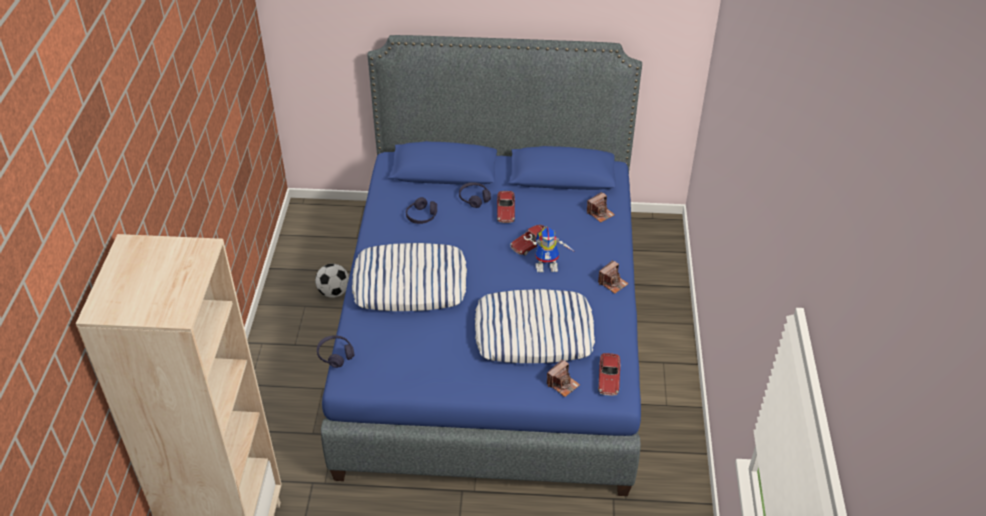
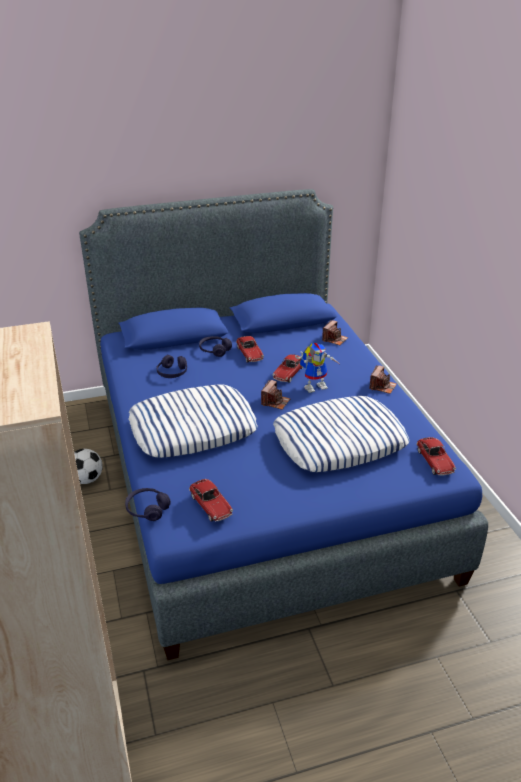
camera: 20 degrees left, 10 degrees down
(387, 366) = (211, 505): none -> toy car
(563, 384) = (396, 477): camera -> camera (275, 402)

